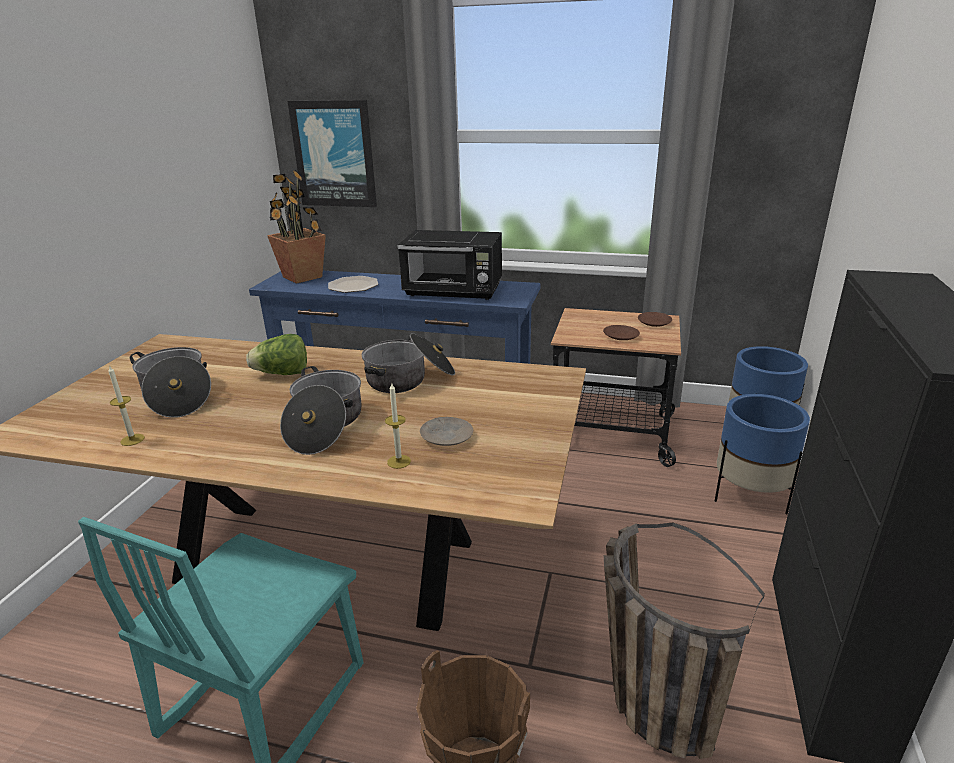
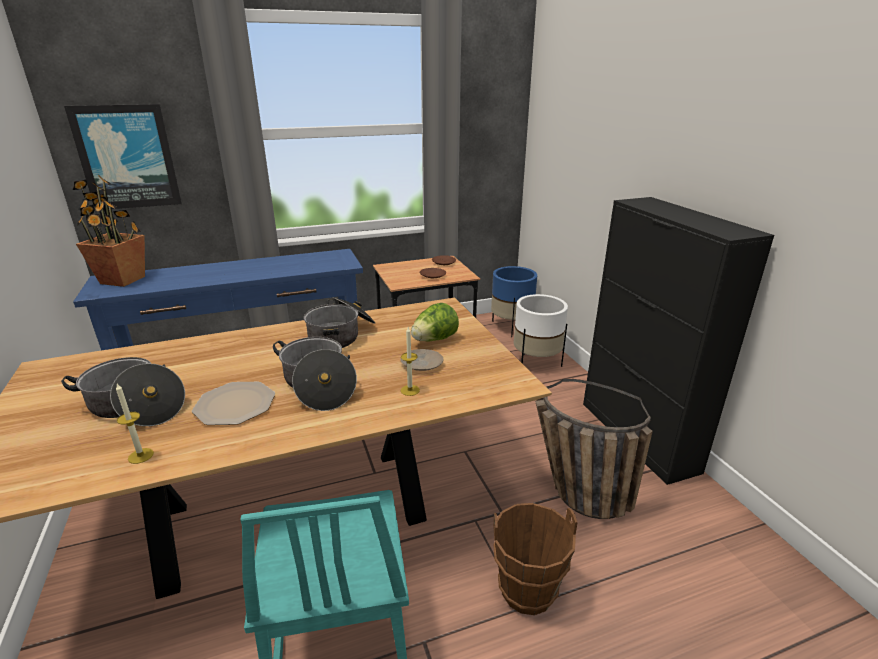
camera: 35 degrees left, 0 degrees up
(283, 374) = (223, 360): lettuce -> lettuce (434, 340)
(353, 286) = (189, 278): plate -> plate (235, 405)
(454, 292) = (290, 266): black microwave -> none
(750, 496) = (536, 363): blue planter -> white planter

